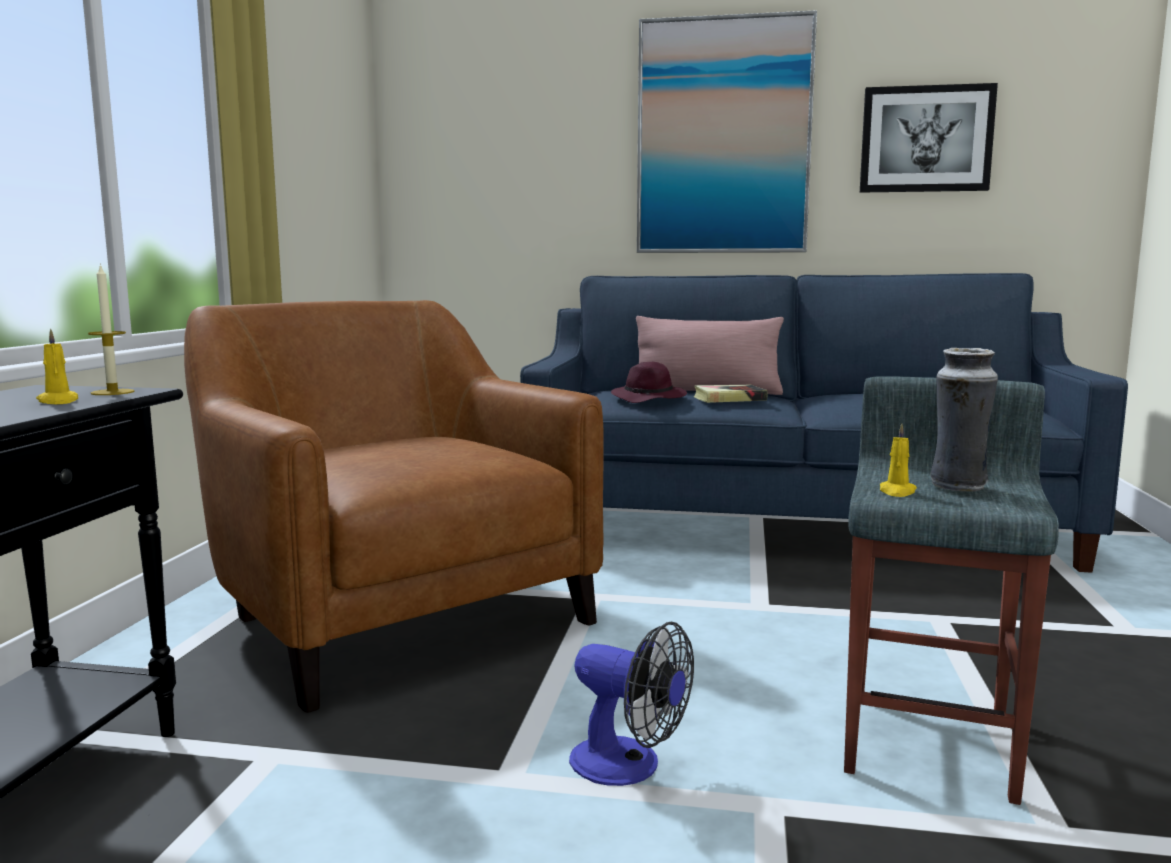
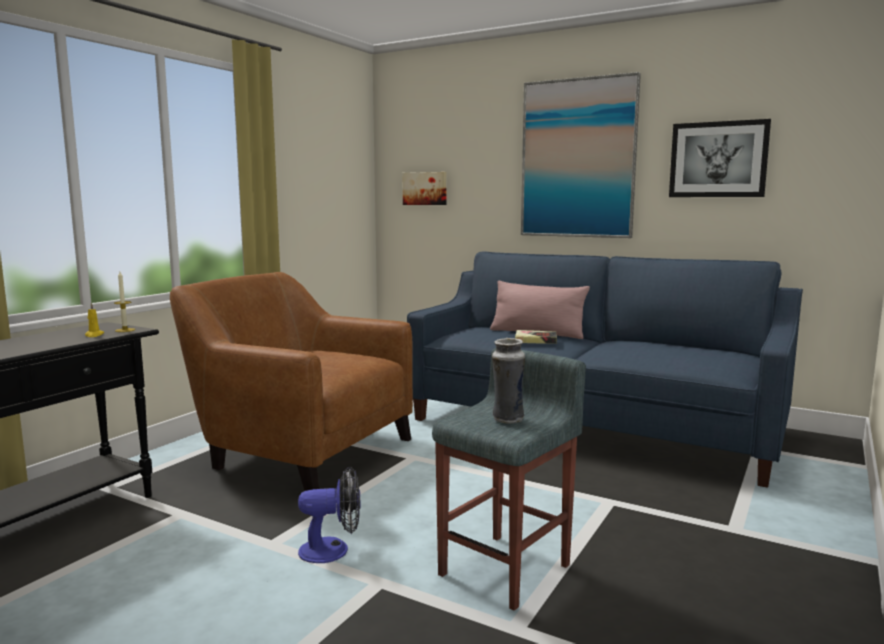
camera: 20 degrees right, 0 degrees up
(393, 612) = (299, 451): brown armchair -> brown armchair turned 45 degrees counterclockwise
(471, 183) = (425, 188): none -> picture
(629, 766) = (333, 550): fan -> fan turned 60 degrees counterclockwise
(649, 398) = (486, 336): purple hat -> none
(897, 492) = (468, 418): yellow candle -> none

